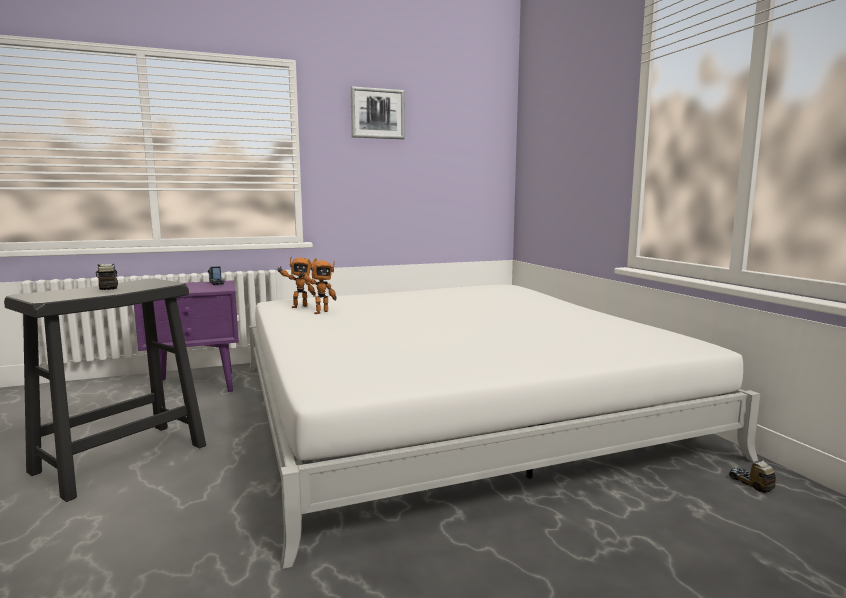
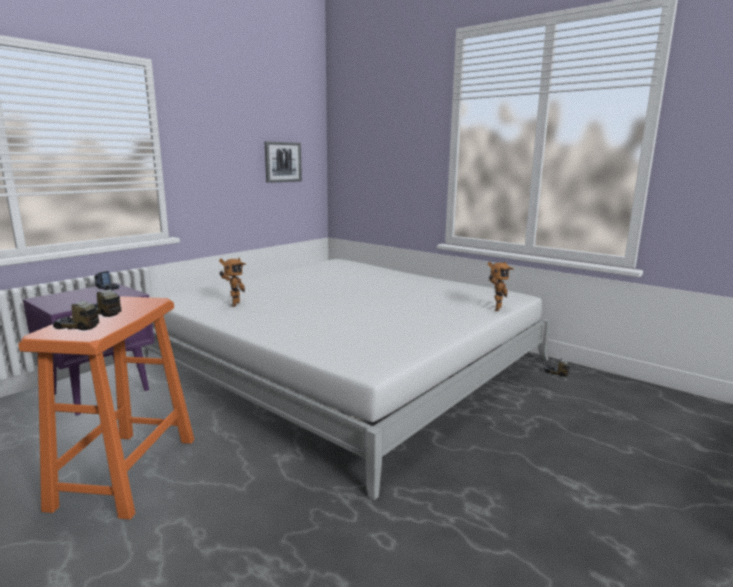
camera: 30 degrees left, 5 degrees up
(58, 293) = (76, 327): none -> toy truck
(122, 458) = (127, 471): black stool -> orange stool
(298, 306) = (202, 301): toy robot -> toy robot (495, 308)
(377, 113) = (225, 114): picture -> picture (282, 162)

